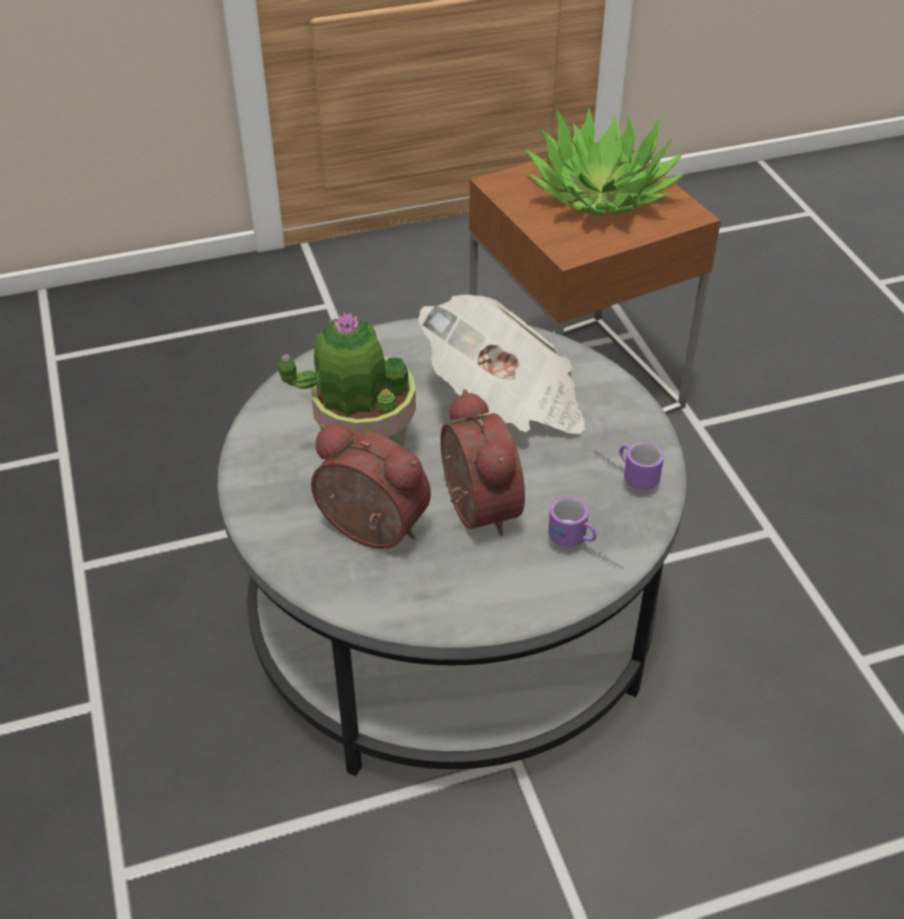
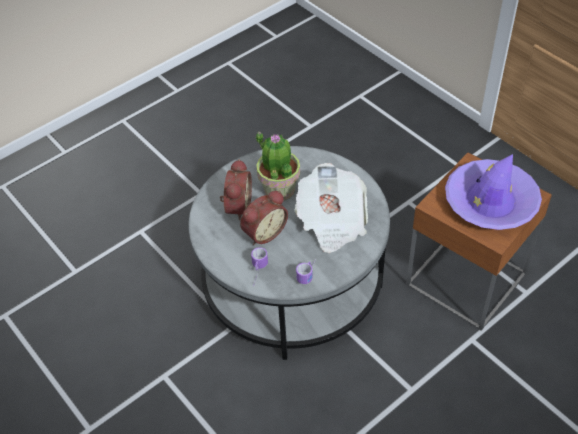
camera: 70 degrees right, 5 degrees up
(600, 193) = (490, 202): potted plant -> purple hat

